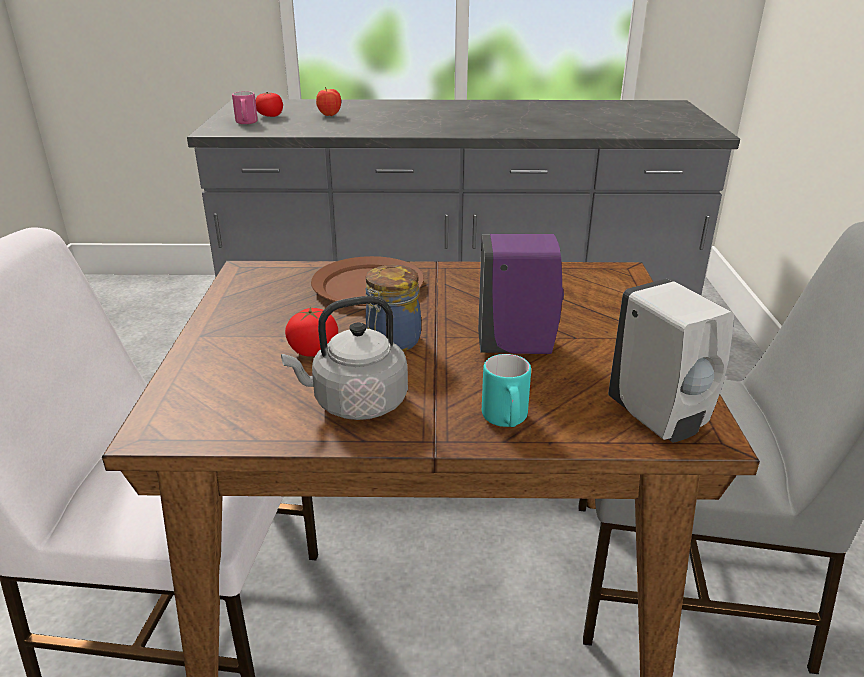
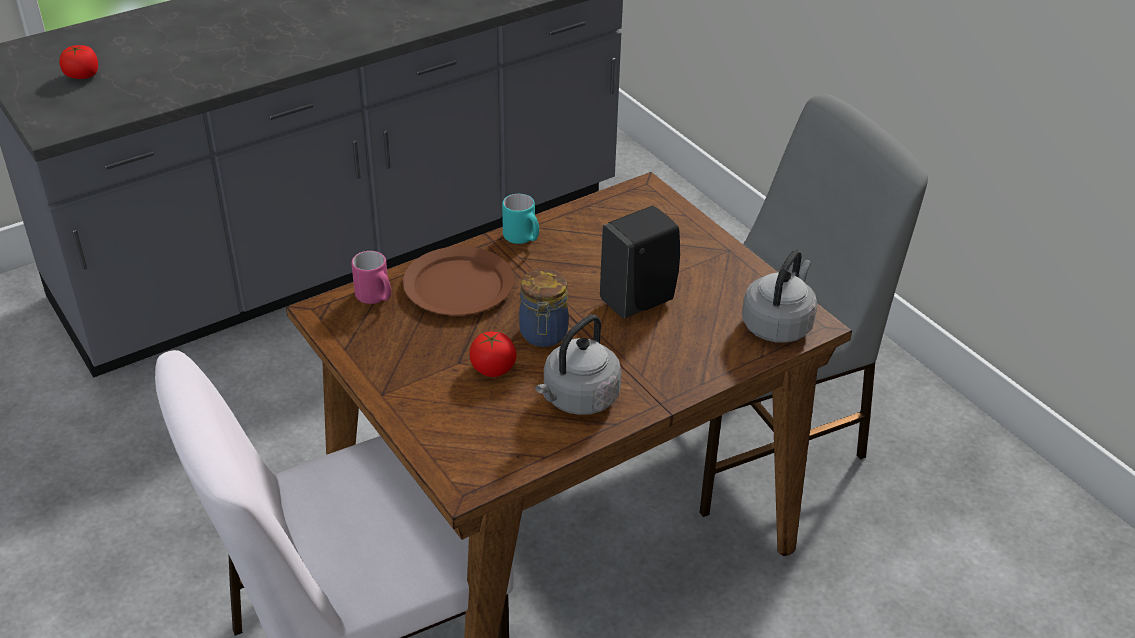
camera: 35 degrees left, 10 degrees up
(246, 123) = (73, 100): pink mug -> pink mug (376, 298)
(329, 115) = (158, 53): apple -> none
(506, 421) = (689, 368): turquoise mug -> turquoise mug (523, 239)
(518, 347) = (639, 301): purple soap dispenser -> black soap dispenser
(659, 419) = (778, 324): white soap dispenser -> grey kettle

